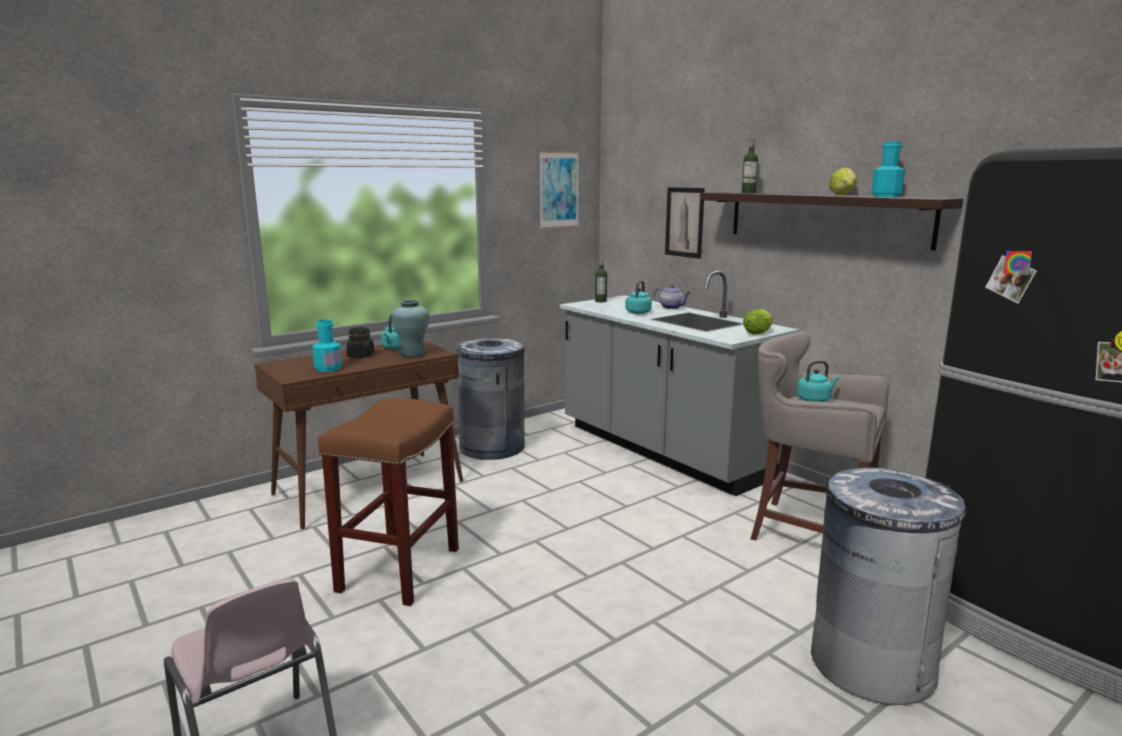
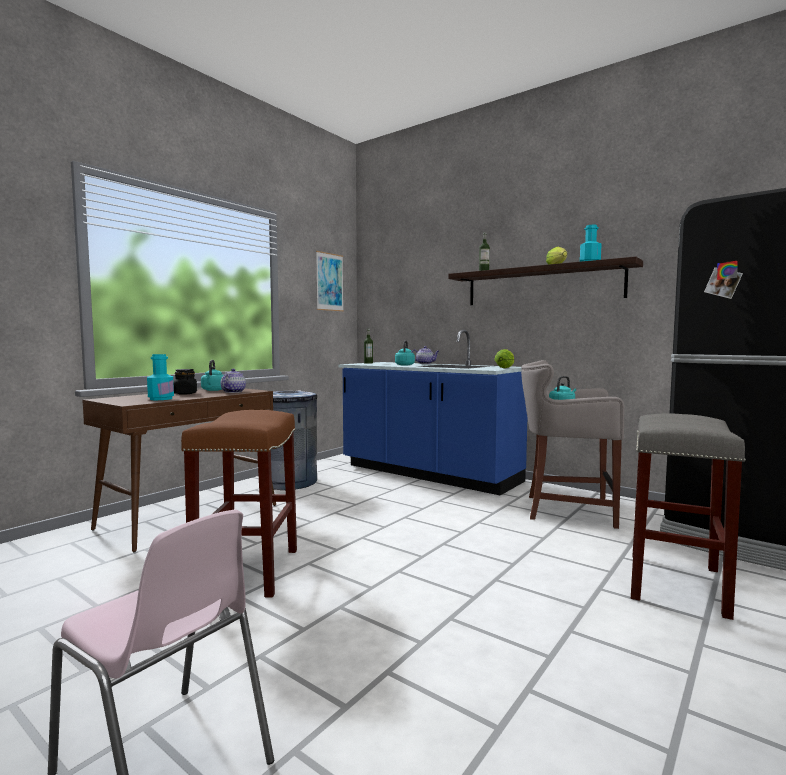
camera: 15 degrees left, 10 degrees down
(413, 355) = (233, 392): turquoise vase -> teapot
(663, 451) = (428, 474): grey counter -> blue counter
(684, 222) = (429, 301): picture -> none
(871, 663) = (677, 584): grey trash can -> grey stool

